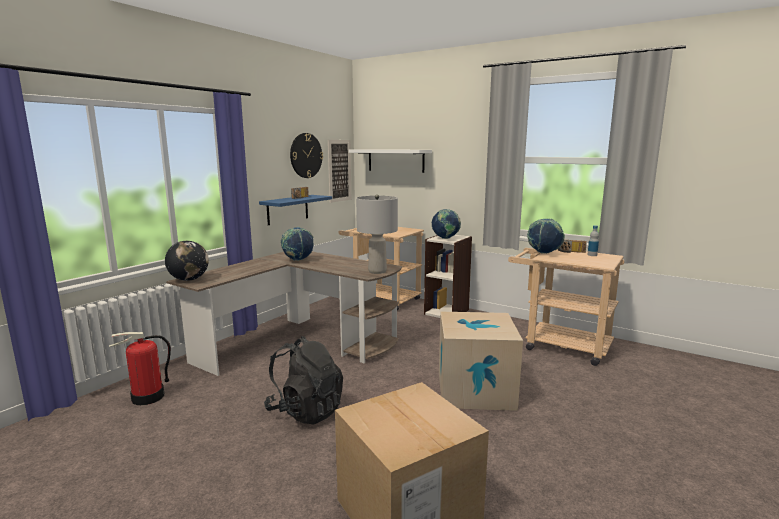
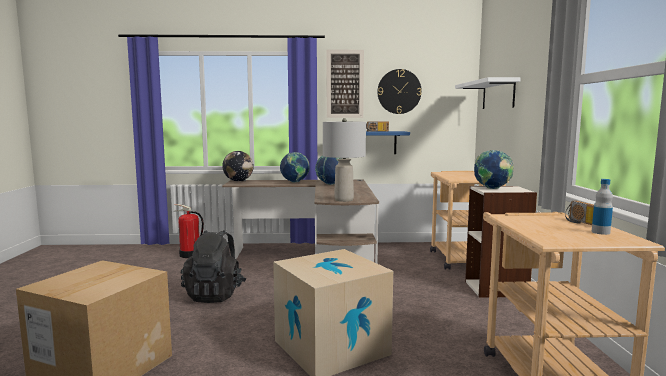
camera: 55 degrees right, 5 degrees down
(339, 170) = (449, 109): picture -> picture (345, 84)
(544, 253) = (528, 215): globe -> globe (295, 182)

